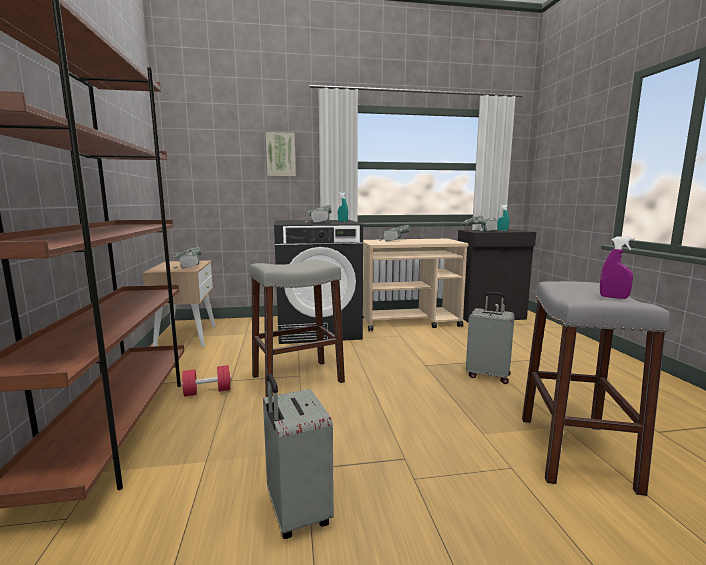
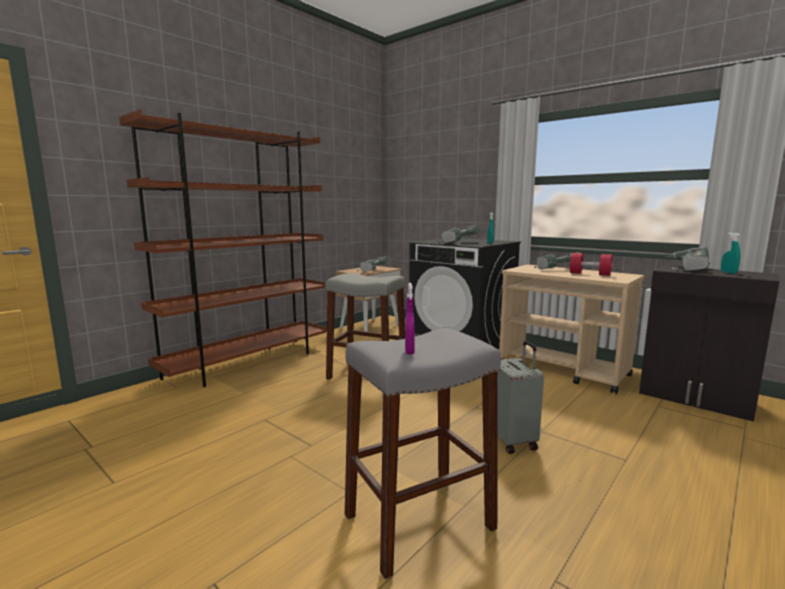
camera: 50 degrees right, 0 degrees up
(207, 392) = (311, 362): red dumbbell -> red dumbbell (589, 274)
(280, 154) = (469, 174): picture -> none
(296, 512) = (222, 432): grey suitcase -> none

